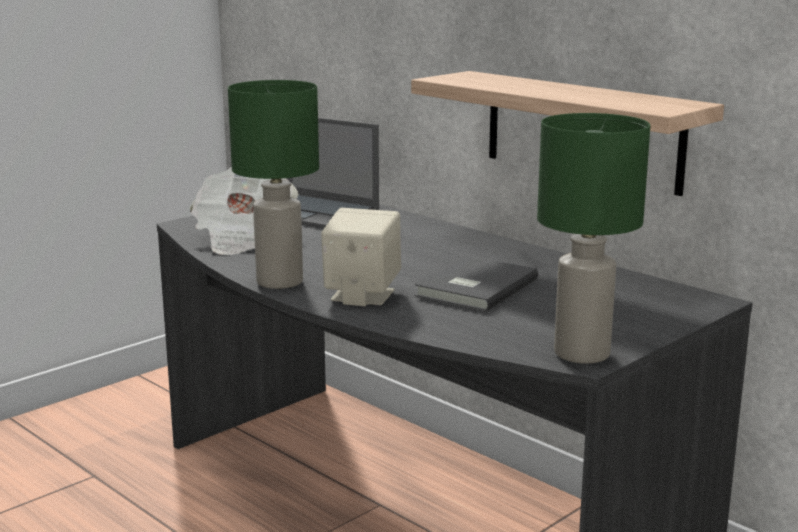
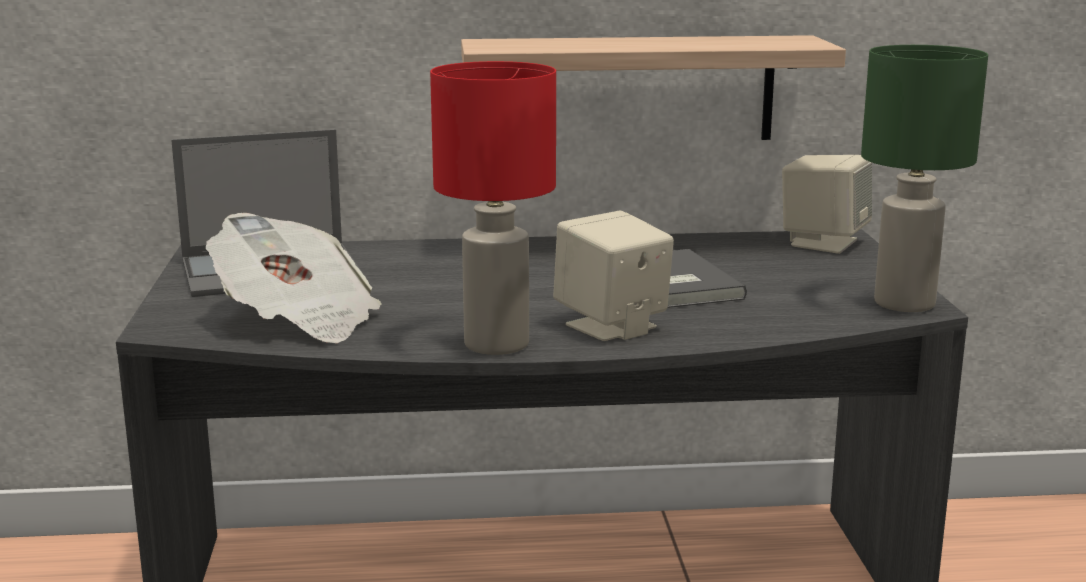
camera: 50 degrees left, 0 degrees up
(280, 281) = (496, 344): green table lamp -> red table lamp
(679, 300) = (823, 242): none -> beige speaker

